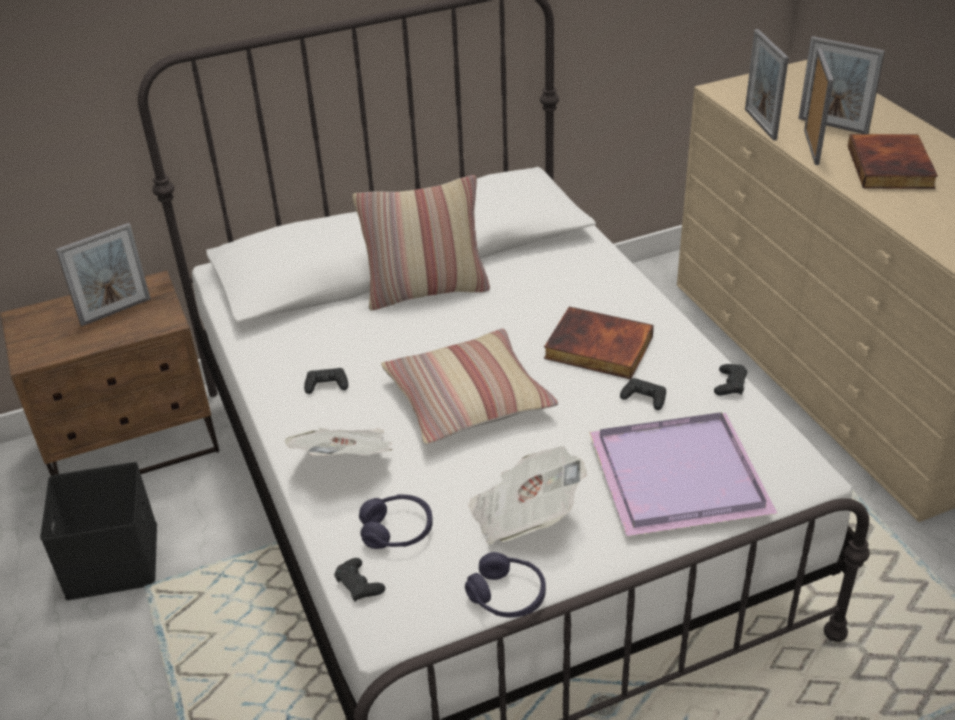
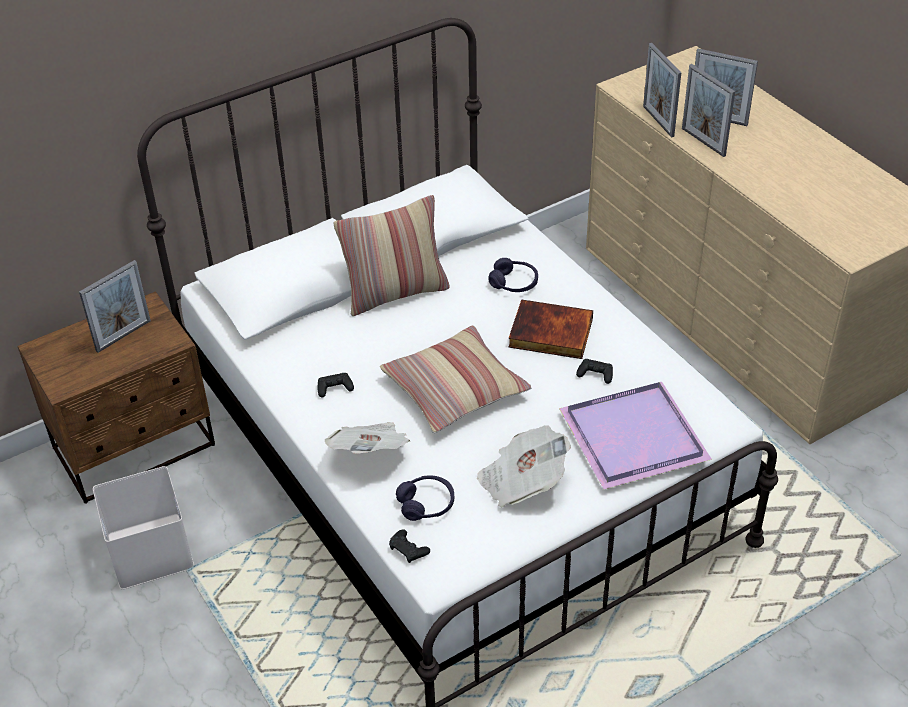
camera: 10 degrees left, 5 degrees up
(114, 561) = (152, 551): black storage box -> white storage box
(507, 595) = (523, 545): purple headphones -> purple headphones (514, 283)
(730, 384) = (660, 356): black game controller -> none
(811, 147) = (703, 142): picture frame -> picture frame turned 150 degrees clockwise
(892, 167) = (770, 157): book -> none

